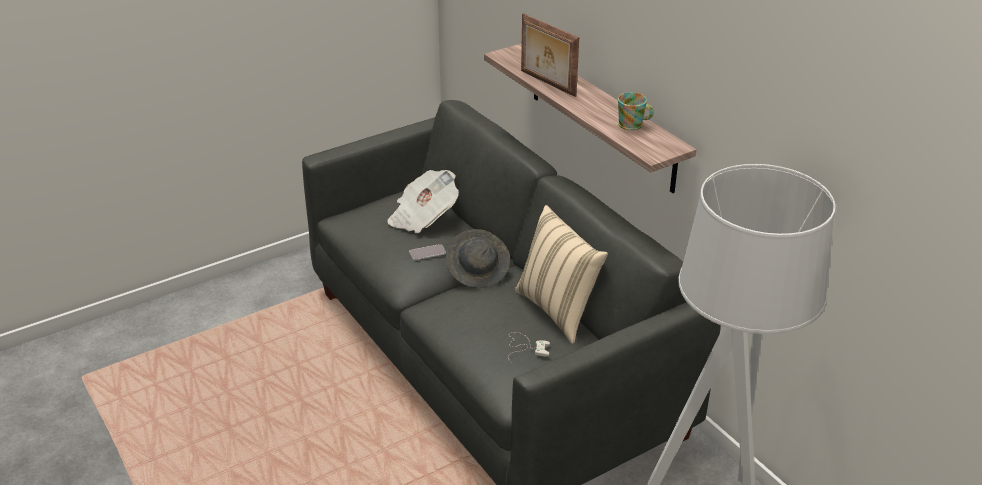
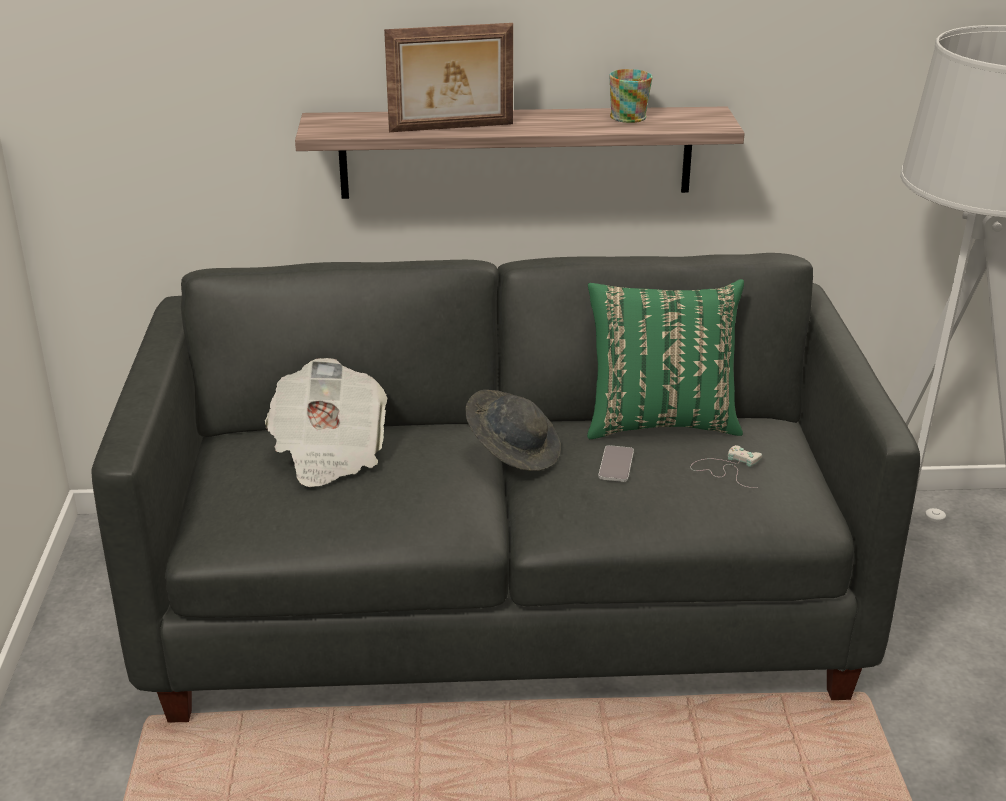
camera: 60 degrees left, 5 degrees down
(427, 253) = (430, 475): phone -> phone (616, 465)
(558, 310) = (660, 422): beige pillow -> green pillow

